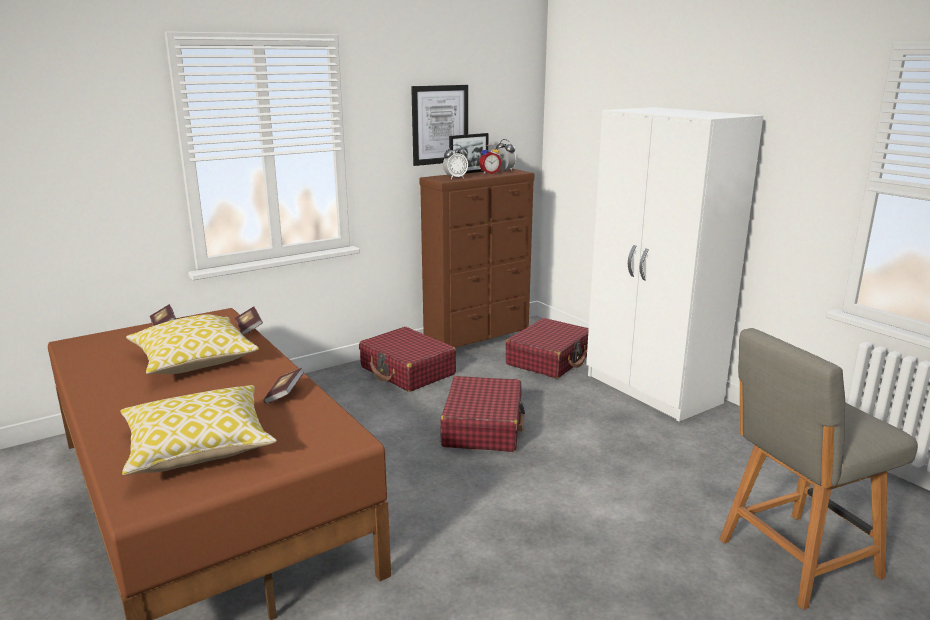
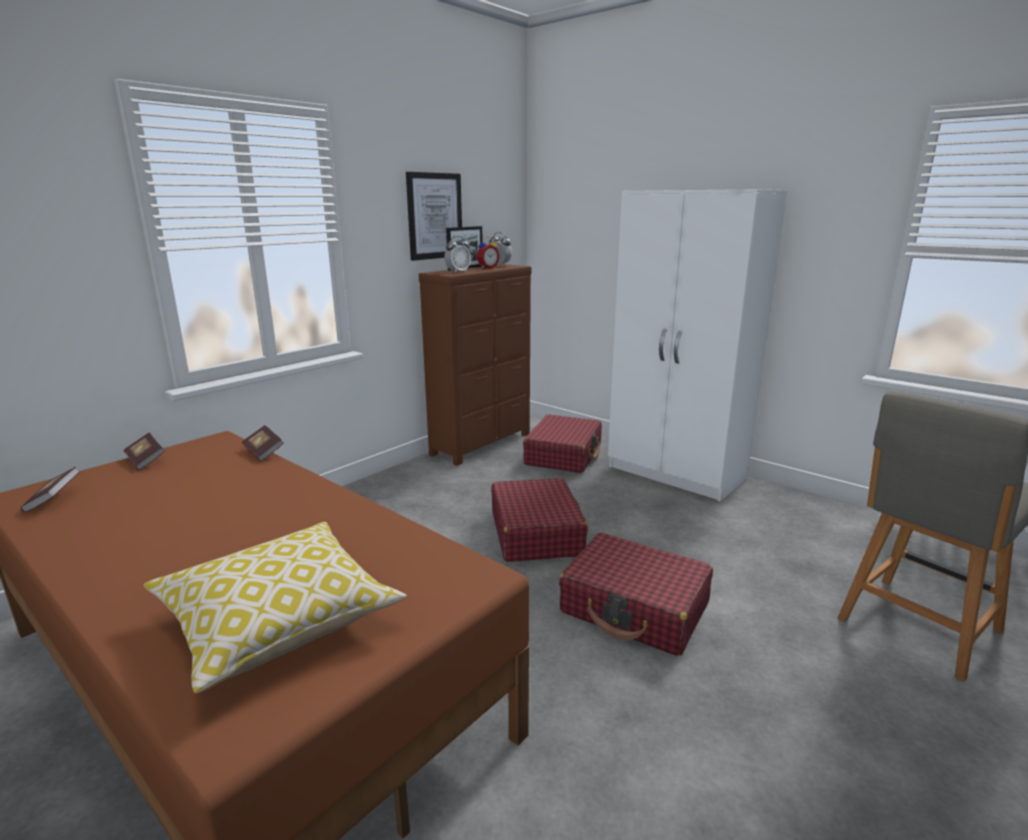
camera: 15 degrees left, 0 degrees up
(193, 360) = (209, 499): pillow -> none
(284, 394) = (358, 528): book -> book (54, 499)
(407, 371) = (425, 483): red suitcase -> red suitcase (635, 608)

